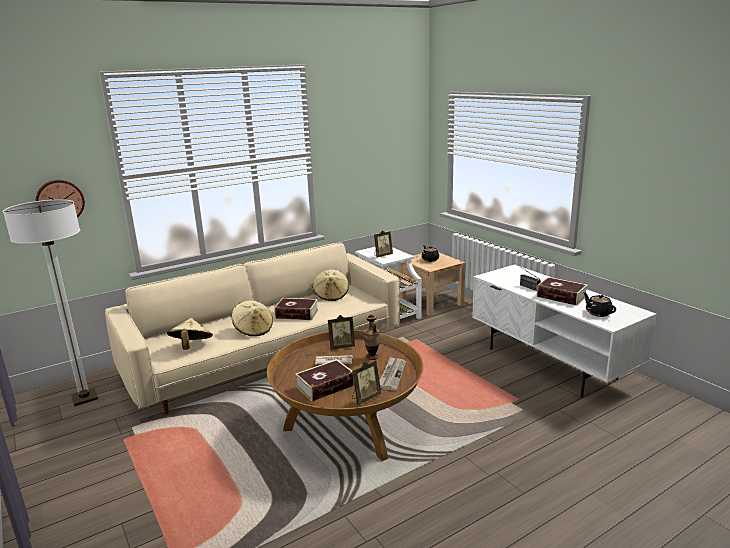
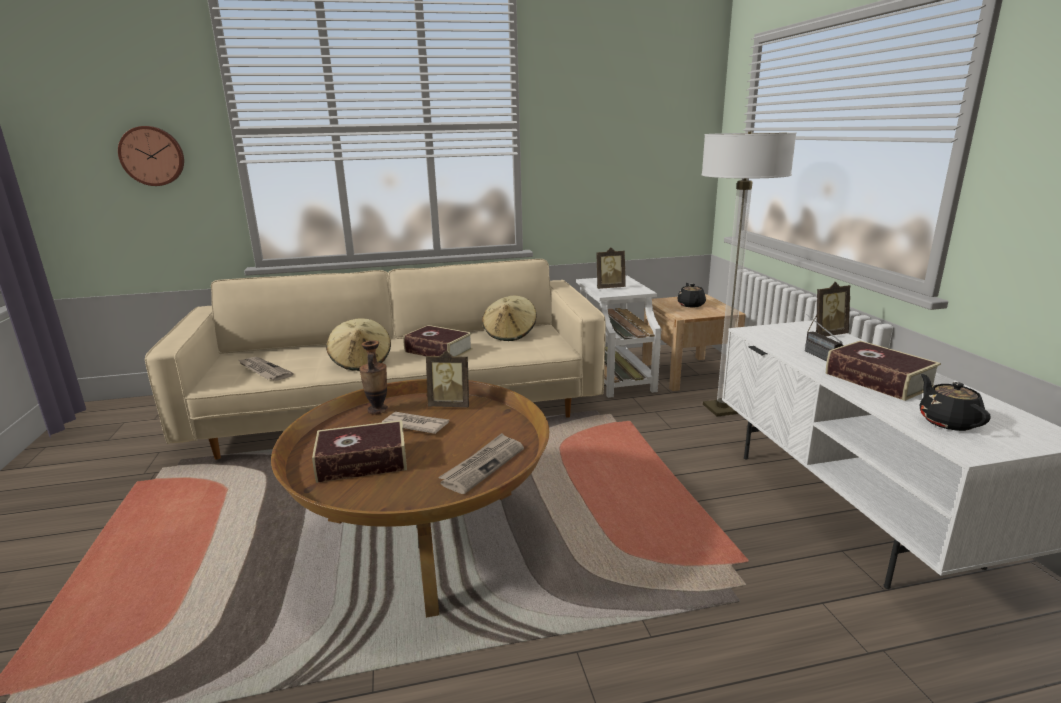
camera: 20 degrees right, 0 degrees up
(85, 398) = (158, 419): floor lamp -> floor lamp (722, 409)
(191, 347) = (263, 371): beige hat -> newspaper
(365, 398) = (401, 496): picture frame -> picture frame (825, 335)
(372, 357) = (480, 429): vase -> vase (378, 410)

